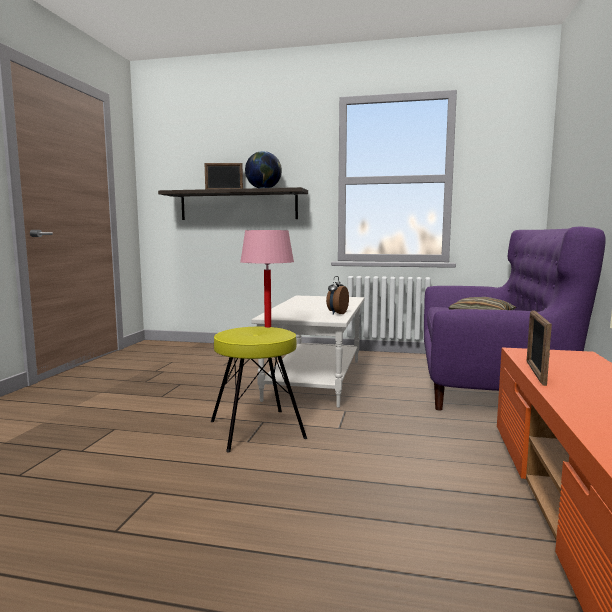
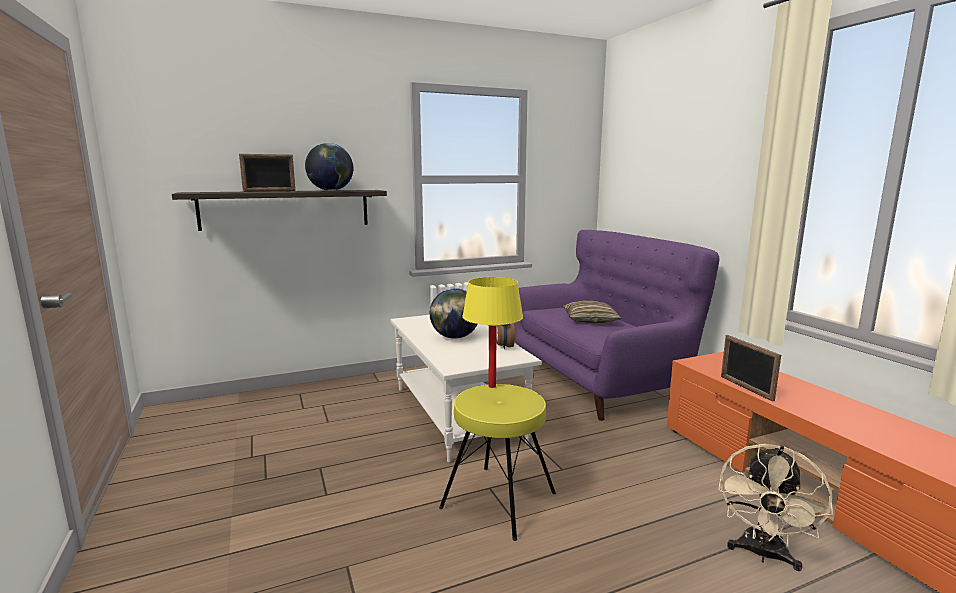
camera: 35 degrees left, 5 degrees up
(267, 327) = (492, 386): pink table lamp -> yellow table lamp
(313, 306) = (454, 337): none -> globe
(427, 540) = (763, 555): none -> beige fan

